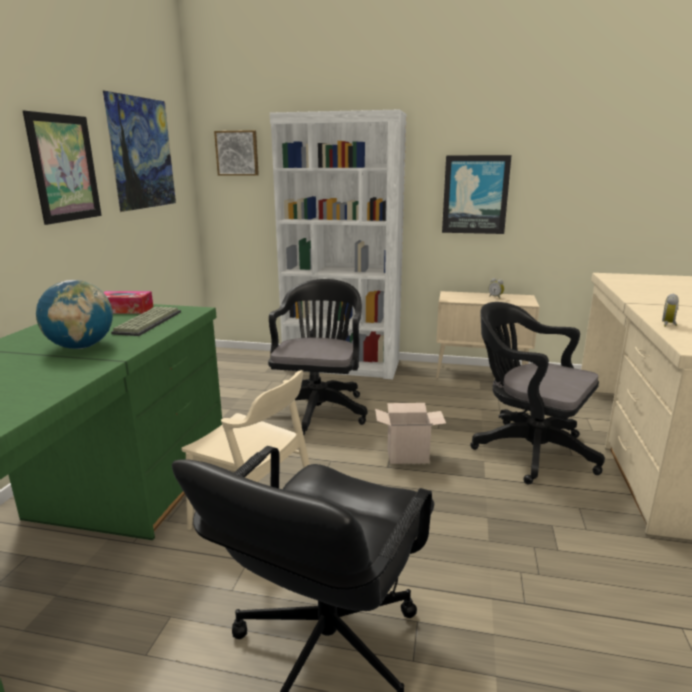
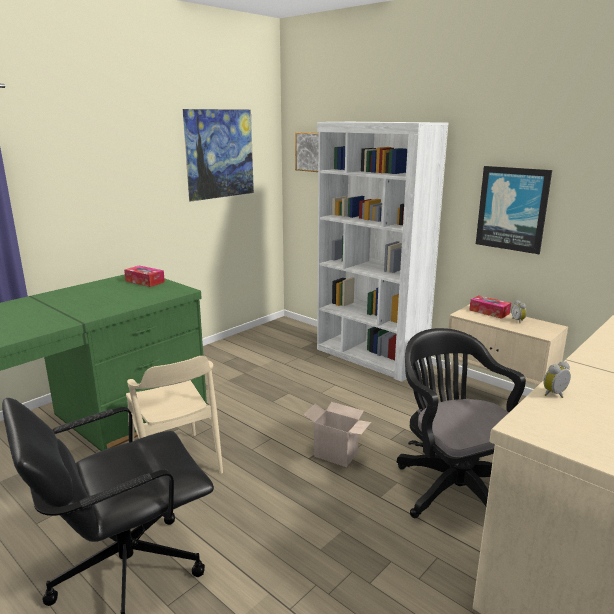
camera: 30 degrees right, 0 degrees up
(64, 168) = (137, 171): picture -> none
(81, 347) = (78, 306): globe -> none
(147, 322) = (141, 295): keyboard -> none
(319, 408) = (309, 391): black office chair -> none
(465, 294) = (489, 312): none -> tissue box

